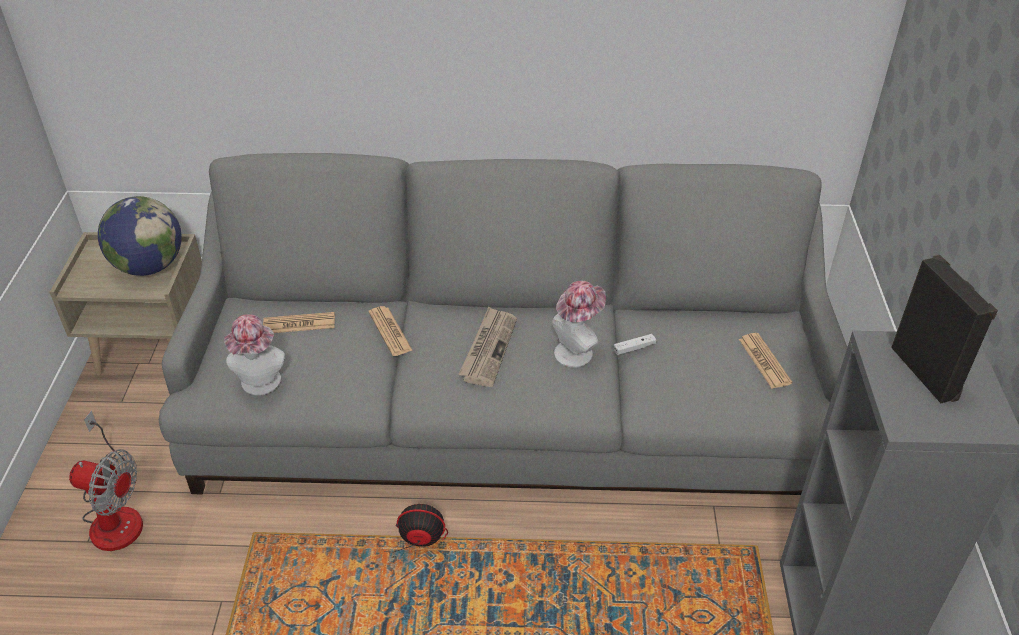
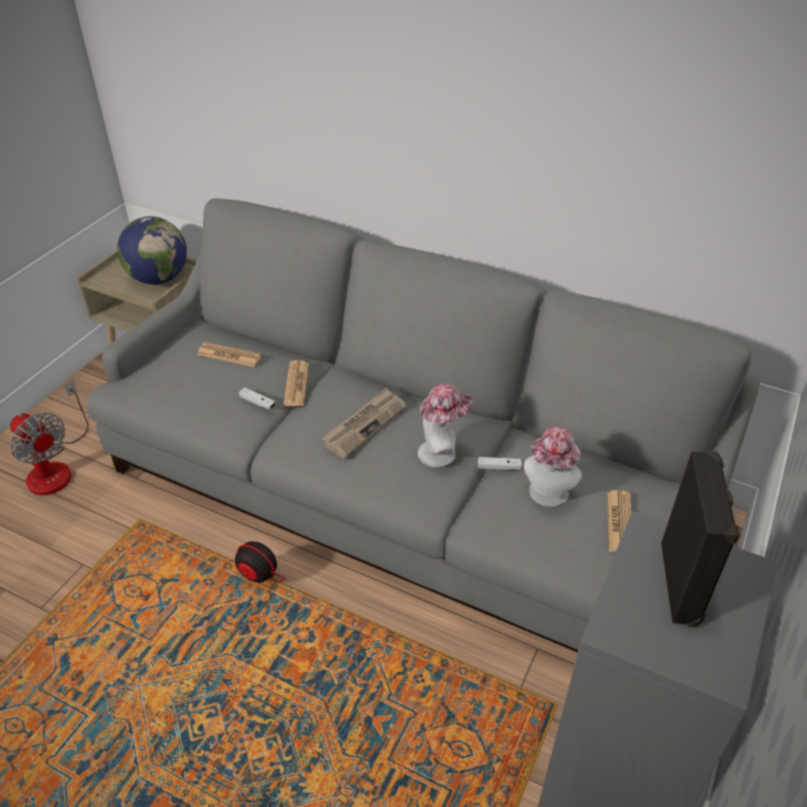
camera: 25 degrees right, 0 degrees up
(261, 385) = (166, 395): hat -> hat (547, 496)
(364, 362) = (257, 402): none -> white game controller

